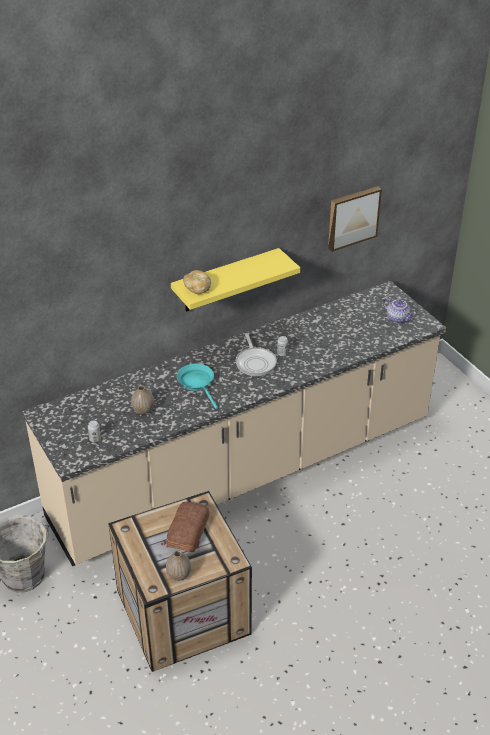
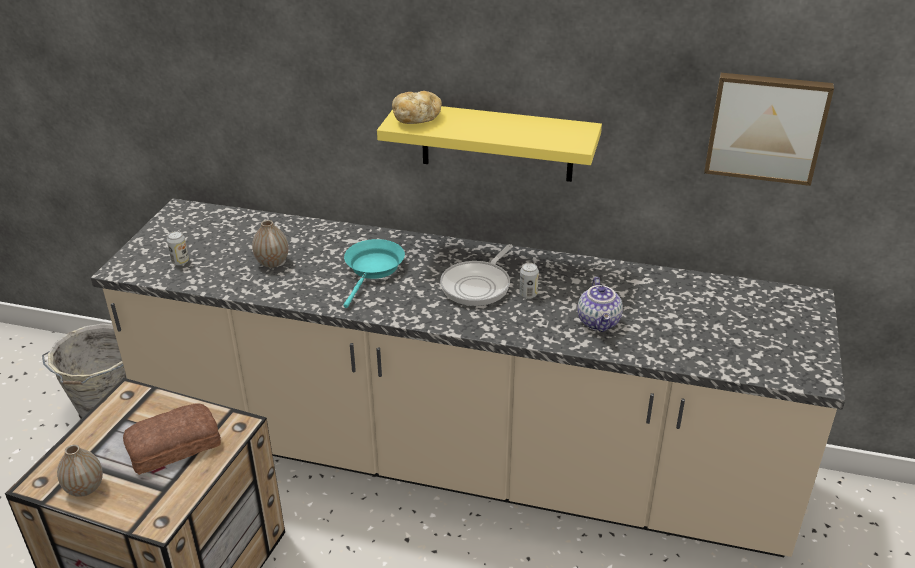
camera: 45 degrees right, 5 degrees down
(398, 318) = (772, 343): teapot -> teapot (599, 322)

